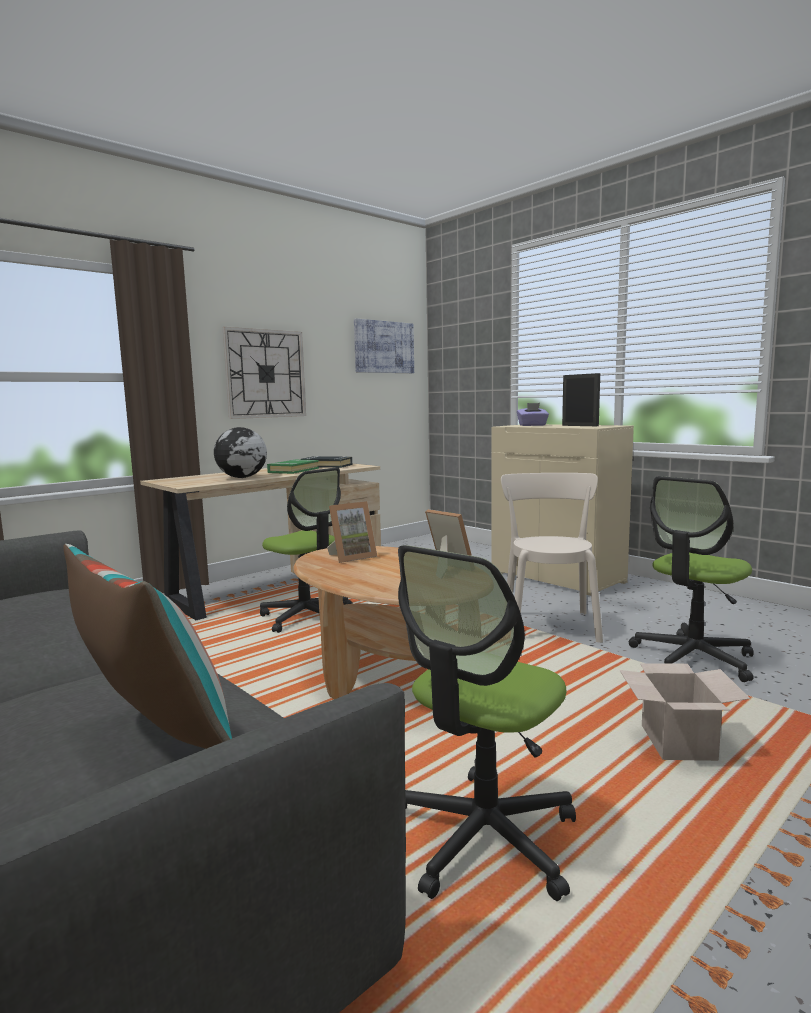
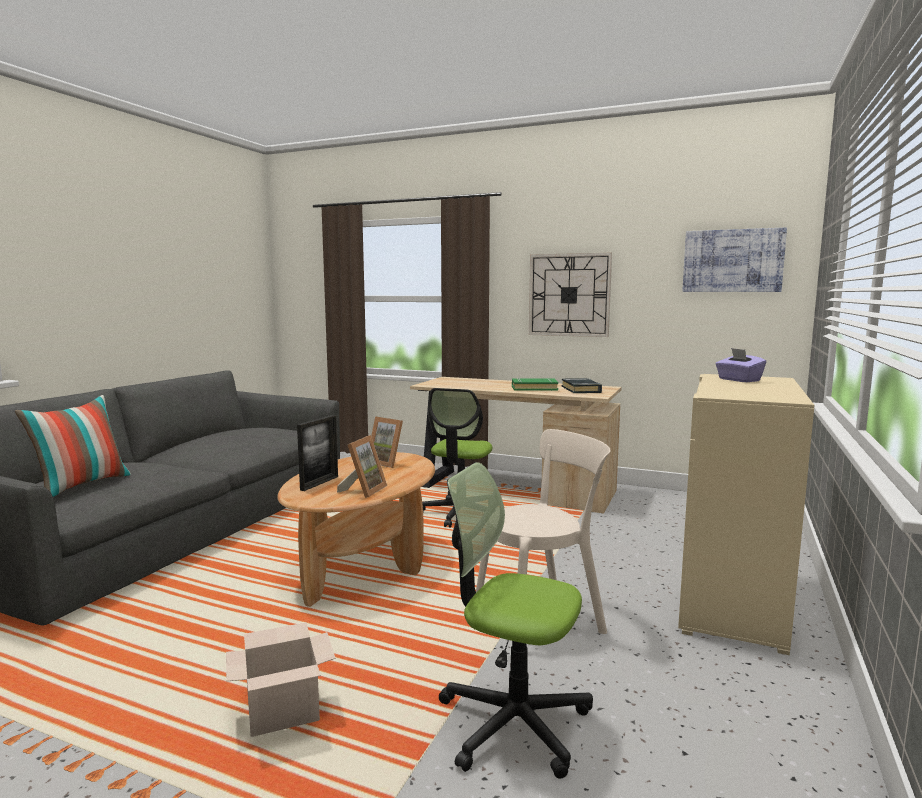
camera: 65 degrees right, 0 degrees up
(242, 478) = (476, 386): globe -> none
(483, 836) = (146, 636): office chair -> none
(580, 426) = (755, 390): picture frame -> picture frame (319, 483)

